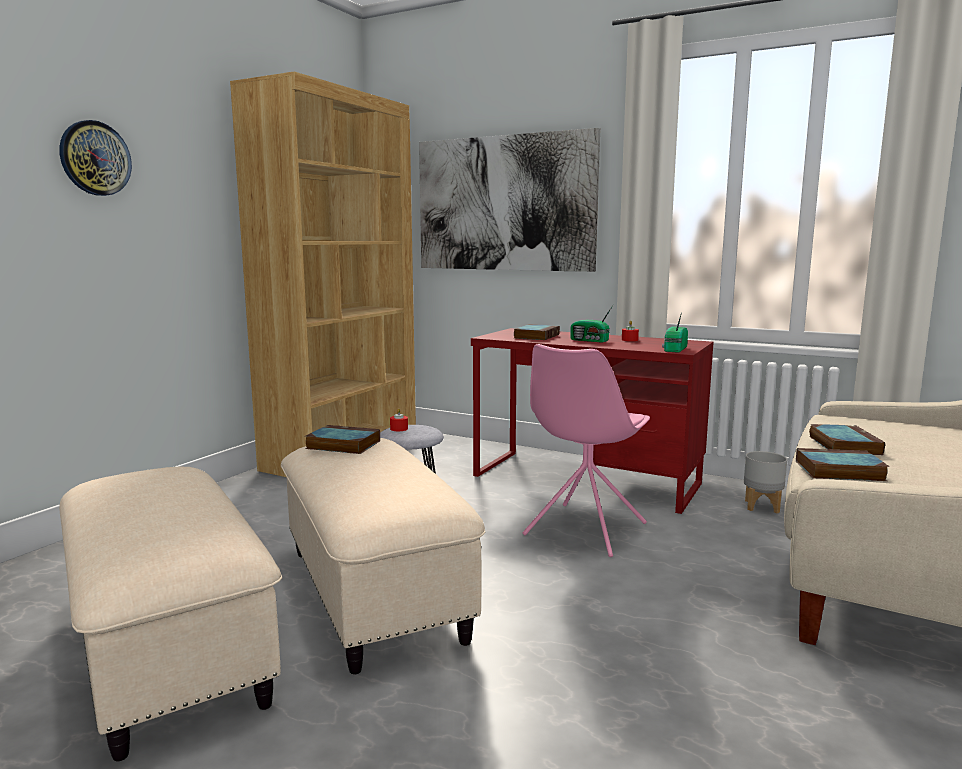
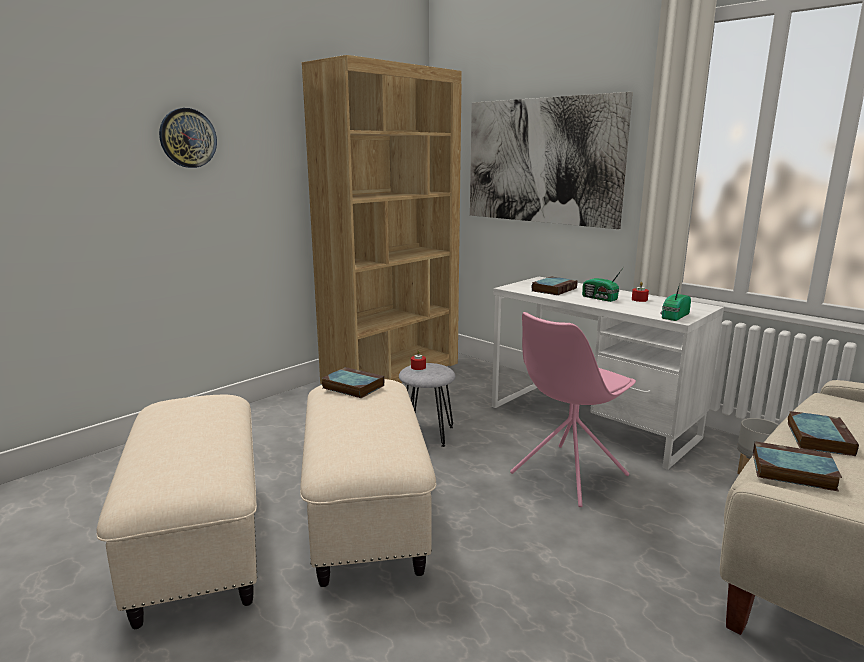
camera: 15 degrees right, 5 degrees up
(586, 480) = (591, 422): red desk -> white desk

